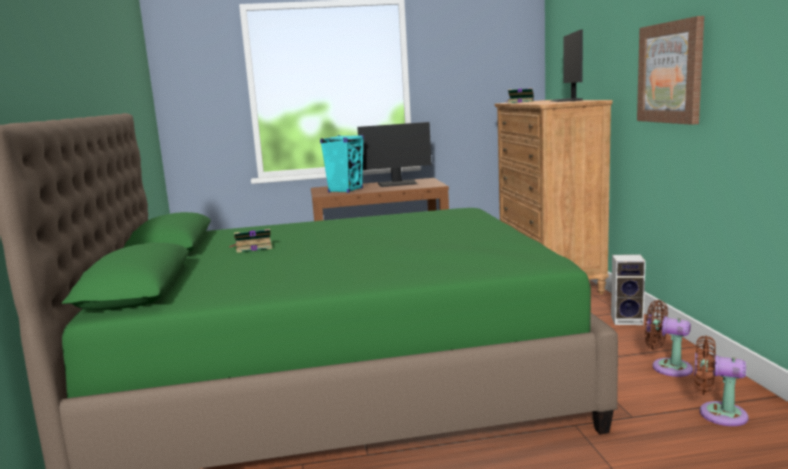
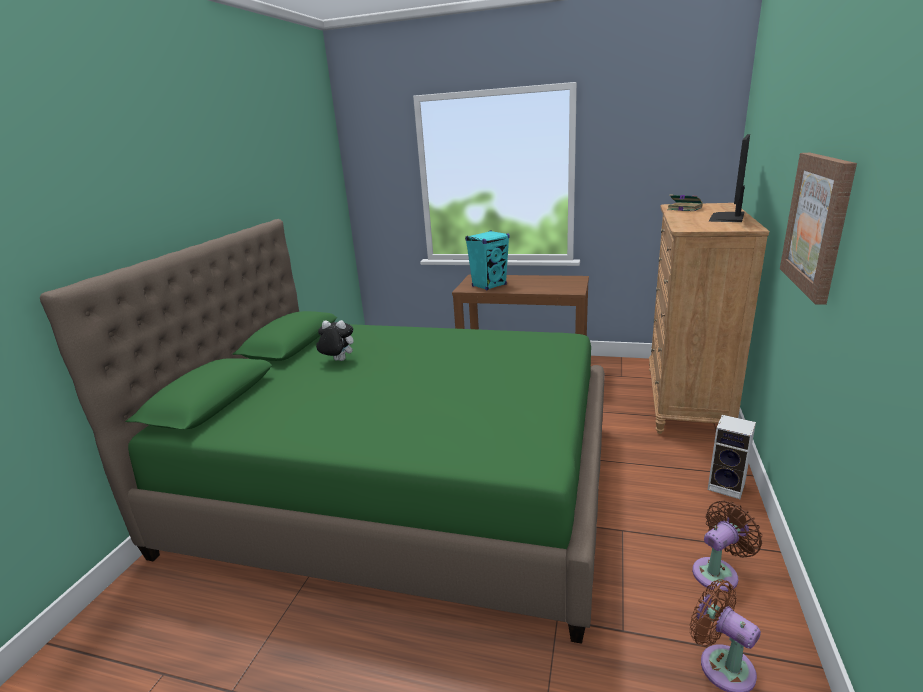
camera: 25 degrees right, 10 degrees up
(252, 247) = (338, 361): book -> plush toy
(398, 183) = (544, 281): monitor -> none
(667, 367) = (718, 572): brown fan -> brown fan turned 90 degrees clockwise

